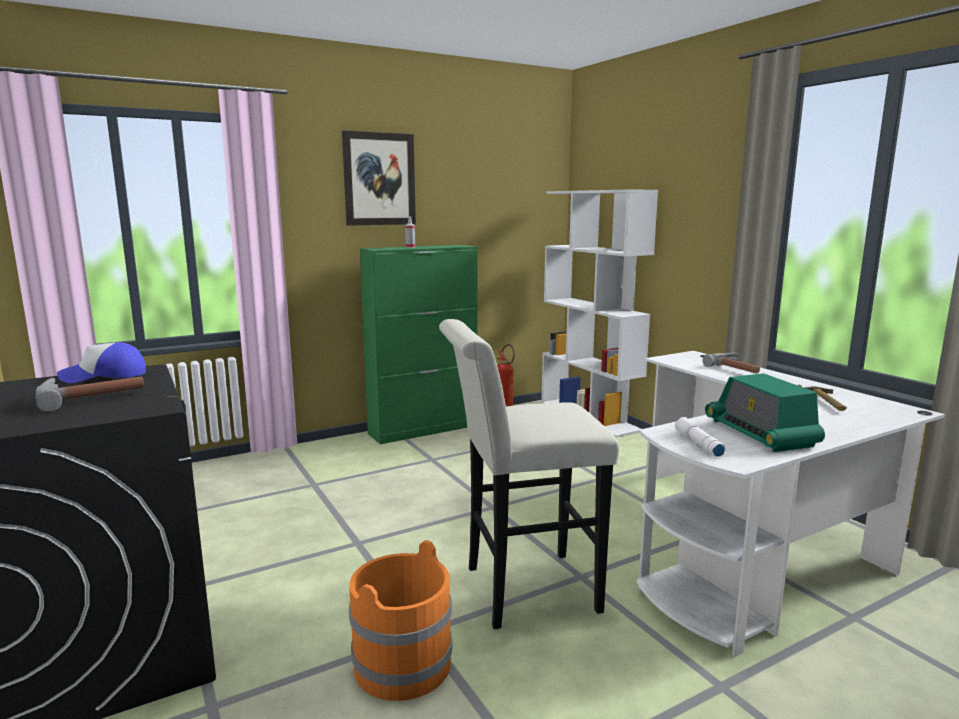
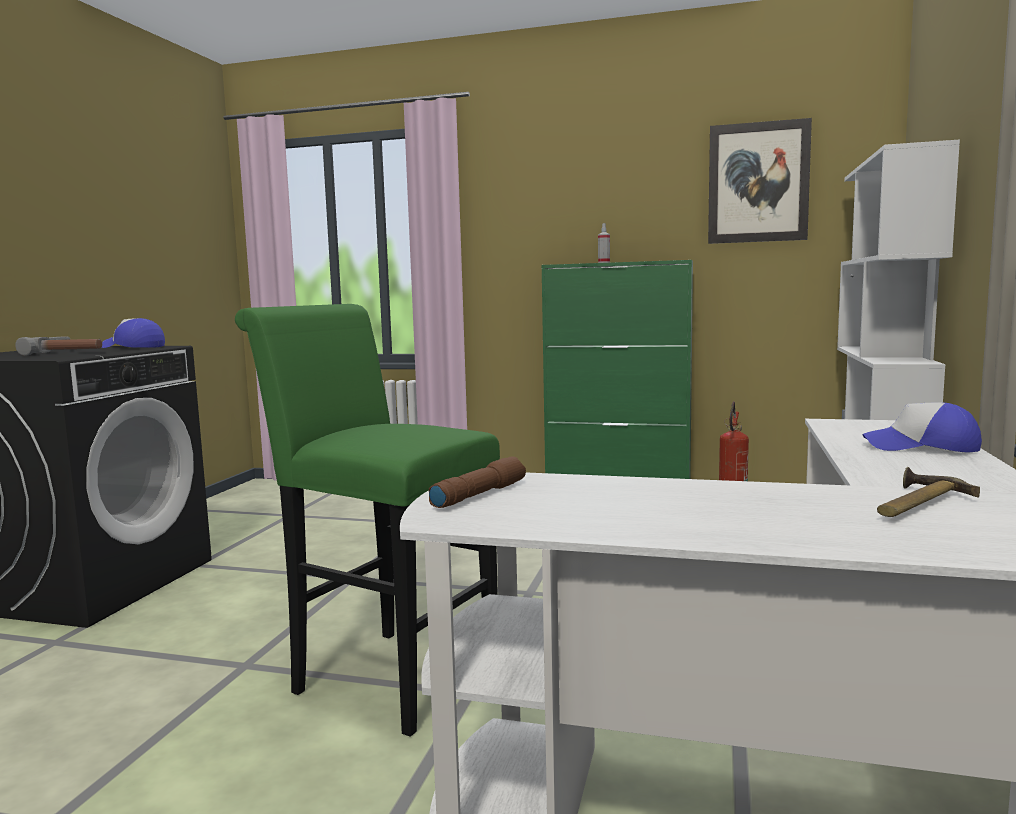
camera: 45 degrees right, 5 degrees down
(379, 179) = (583, 182): picture -> picture (758, 183)
(402, 664) = (182, 679): orange bucket -> none
(521, 590) = (385, 674): white stool -> green stool
(697, 444) = (478, 495): white flashlight -> brown flashlight
(738, 369) = (921, 447): hammer -> cap
(760, 433) = (611, 507): radio -> none

